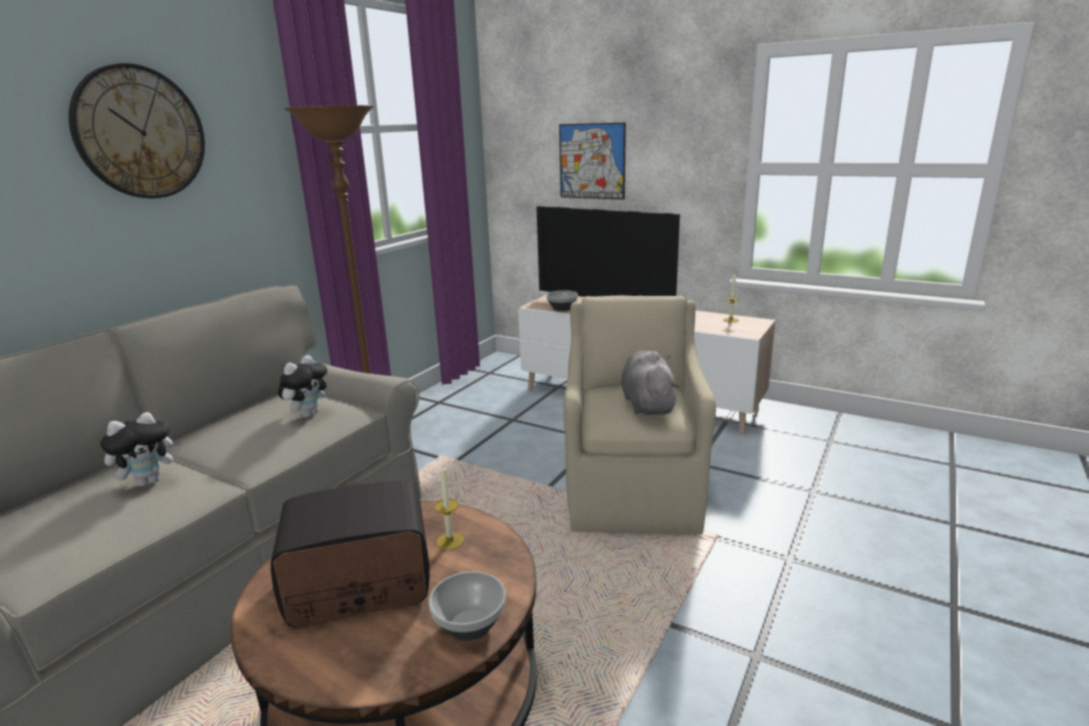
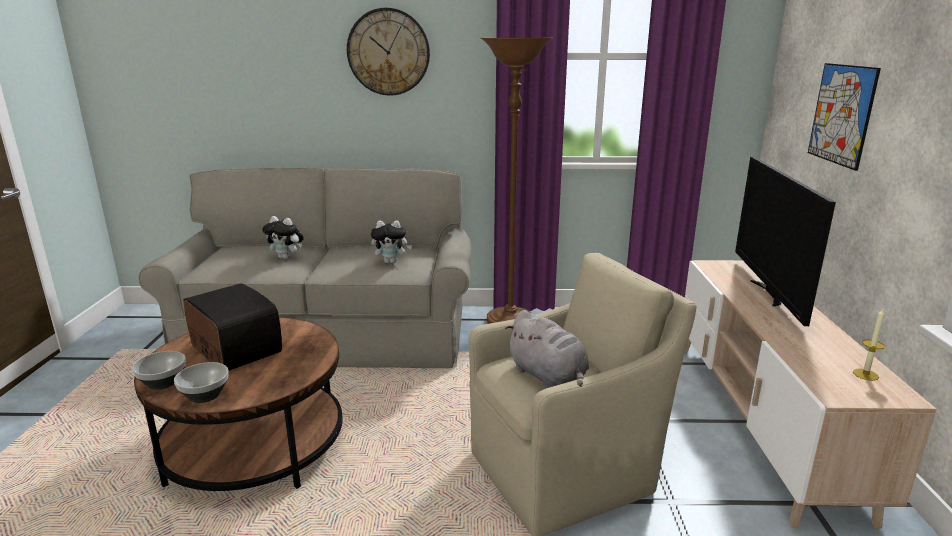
camera: 60 degrees right, 0 degrees up
(450, 541) = (291, 362): candle -> none
(562, 309) = (721, 277): bowl -> bowl (164, 382)
(647, 404) = (548, 377): grey plush toy -> grey plush toy turned 90 degrees clockwise

